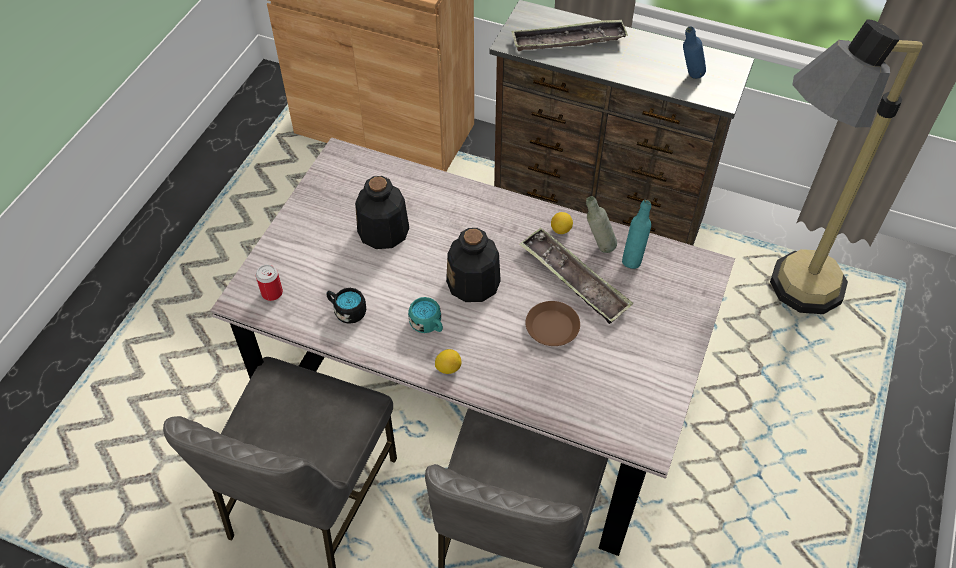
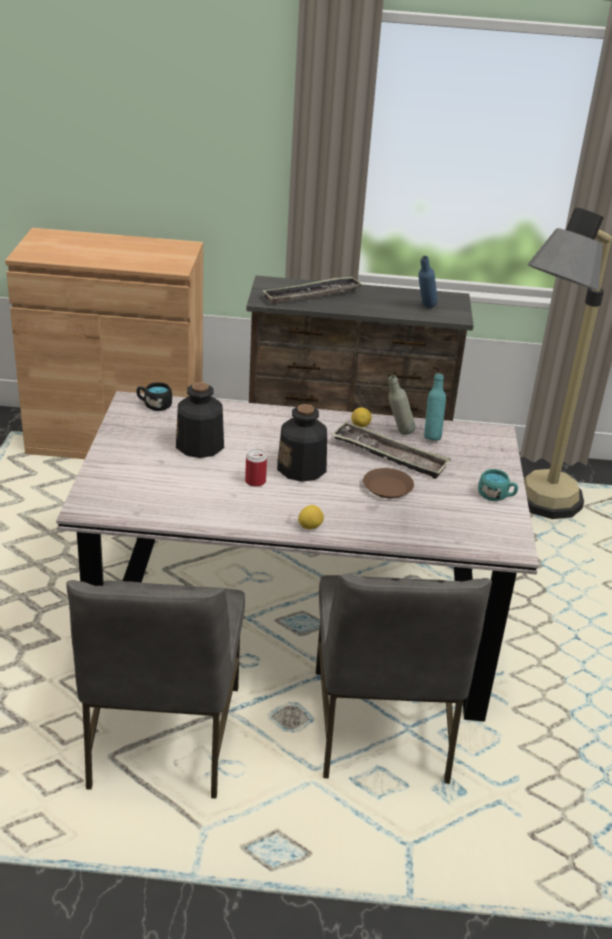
camera: 20 degrees left, 20 degrees down
(272, 293) = (113, 500): can -> can (255, 482)
(346, 311) = (193, 502): black mug -> black mug (154, 405)
(428, 324) = (275, 501): turquoise mug -> turquoise mug (496, 496)

